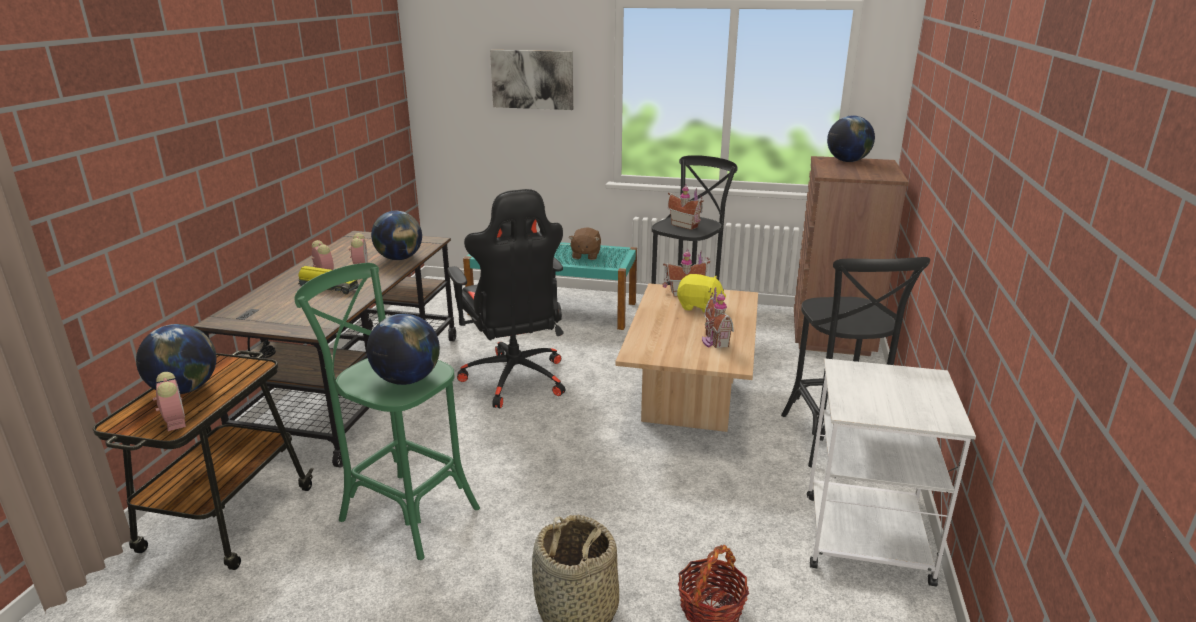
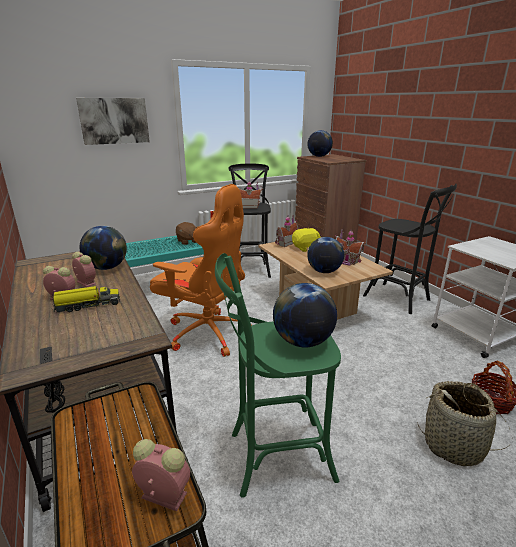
camera: 40 degrees left, 0 degrees up
(185, 389) = (102, 458): globe -> globe (324, 271)
(512, 374) = (203, 332): black office chair -> orange office chair

